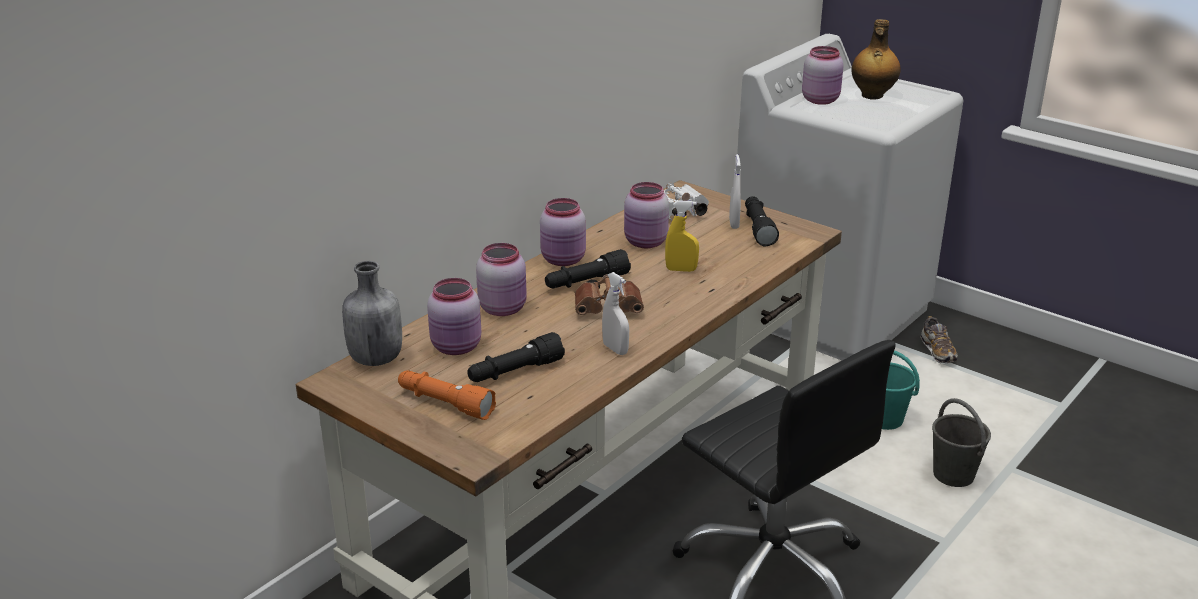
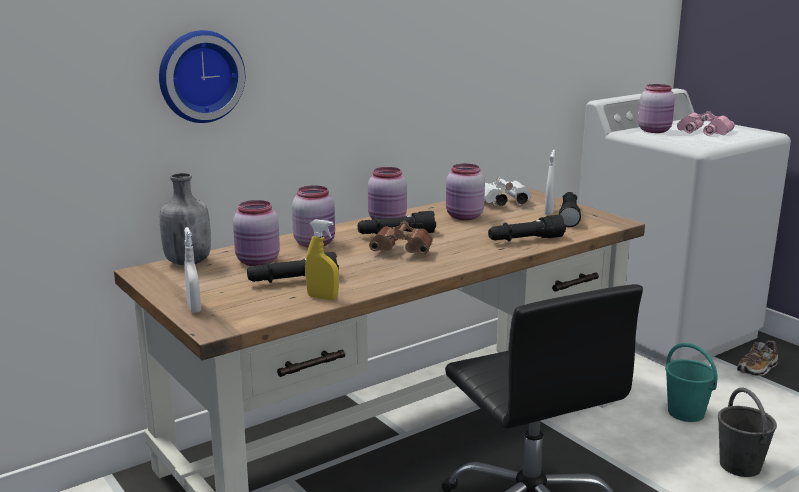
camera: 15 degrees right, 10 degrees down
(367, 141) = (199, 76): none -> wall clock
(445, 403) = (218, 293): orange flashlight -> none
(615, 349) = (389, 276): white spray bottle -> white spray bottle (194, 308)
(681, 270) = (483, 234): yellow spray bottle -> yellow spray bottle (322, 297)
(730, 273) = (525, 240): none -> black flashlight
(872, 96) = (703, 131): bottle -> pink binoculars
(938, 351) = (757, 369): shoe -> shoe turned 45 degrees clockwise

